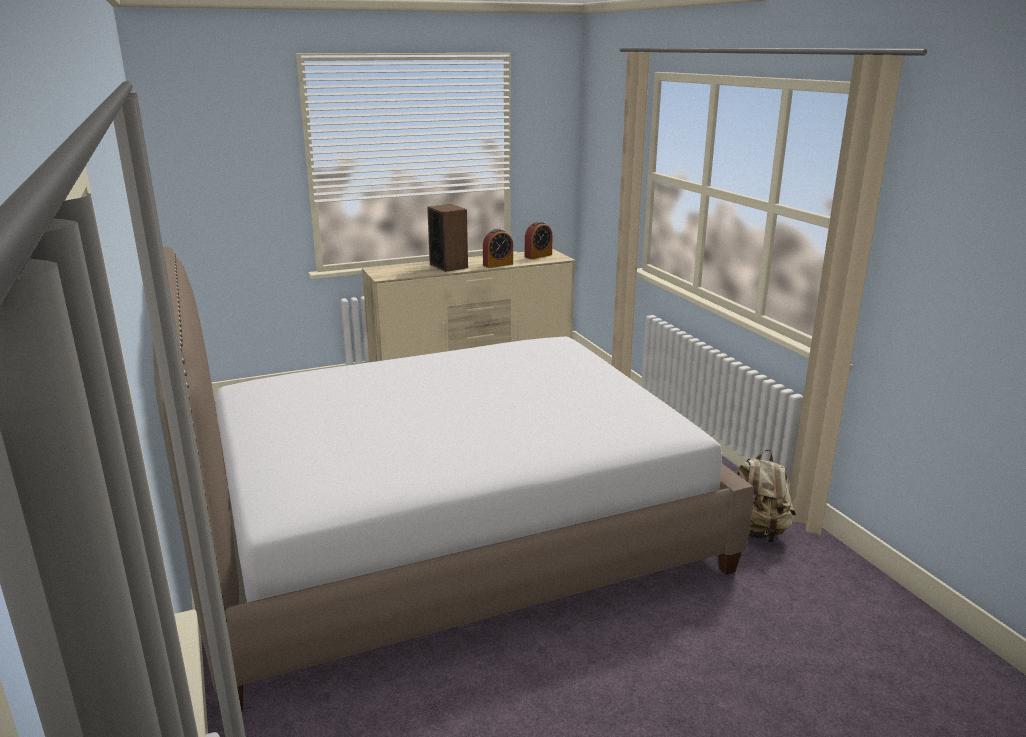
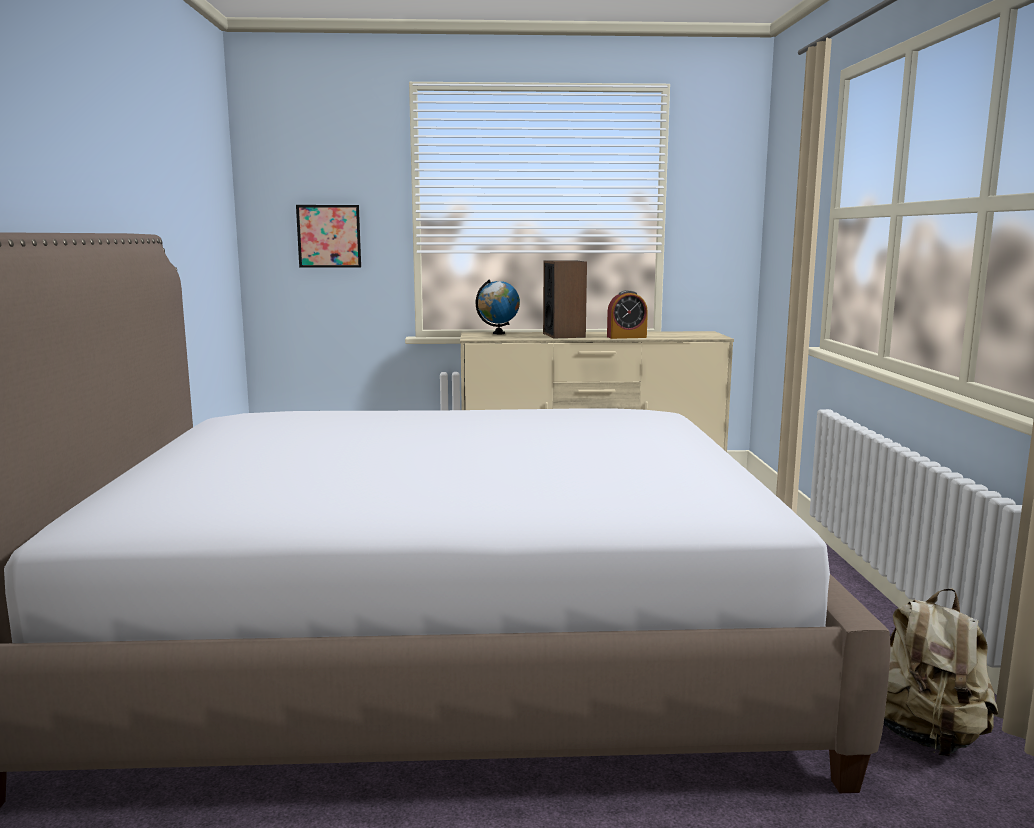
camera: 20 degrees right, 10 degrees down
(234, 192) = (329, 236): none -> picture
(394, 267) = (498, 333): none -> globe
(538, 256) = (687, 334): alarm clock -> none

